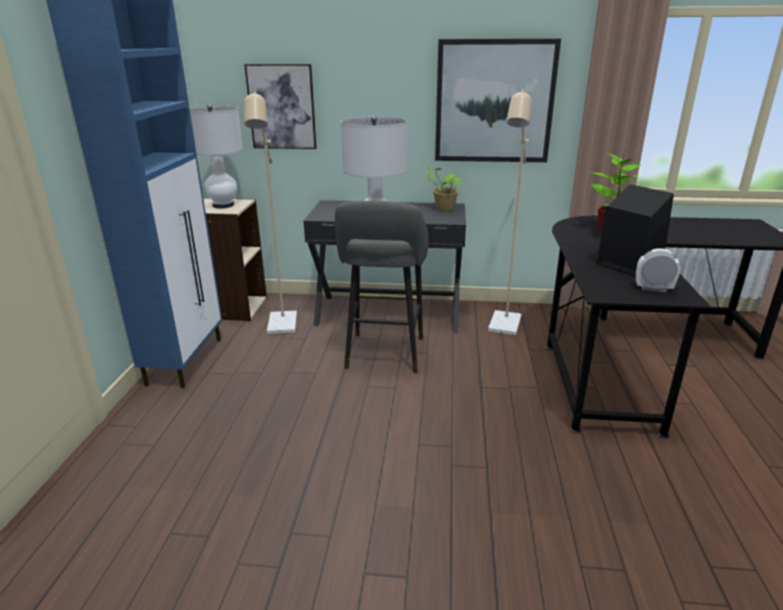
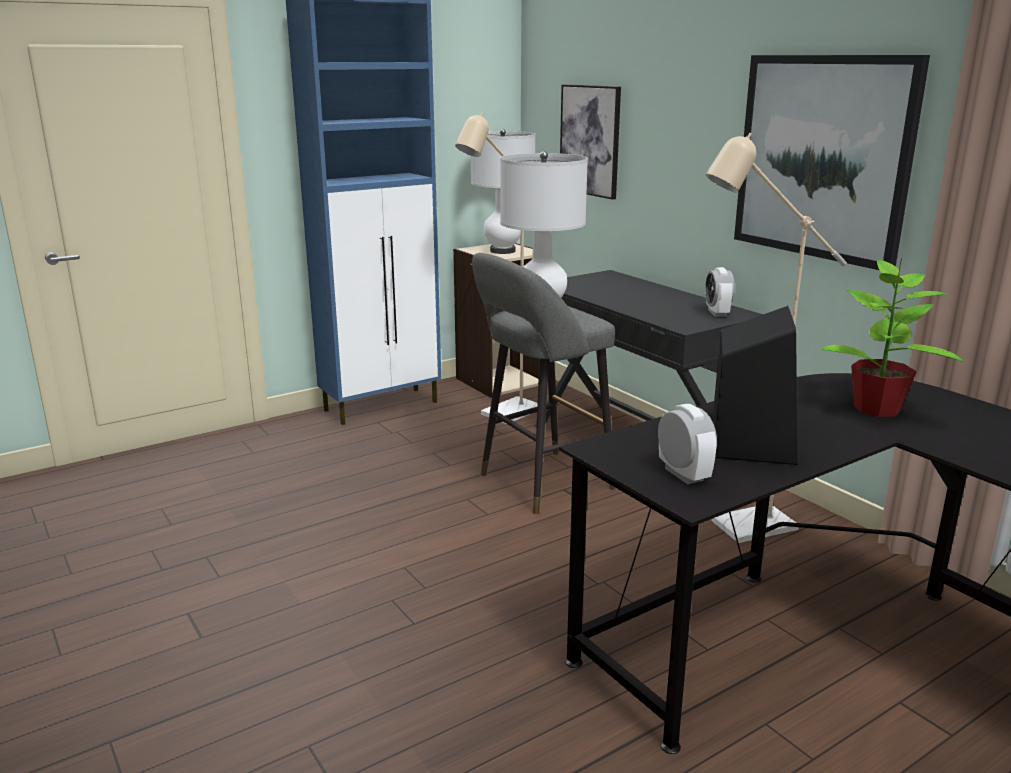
camera: 50 degrees right, 5 degrees down
(443, 208) = (717, 313): potted plant -> alarm clock

